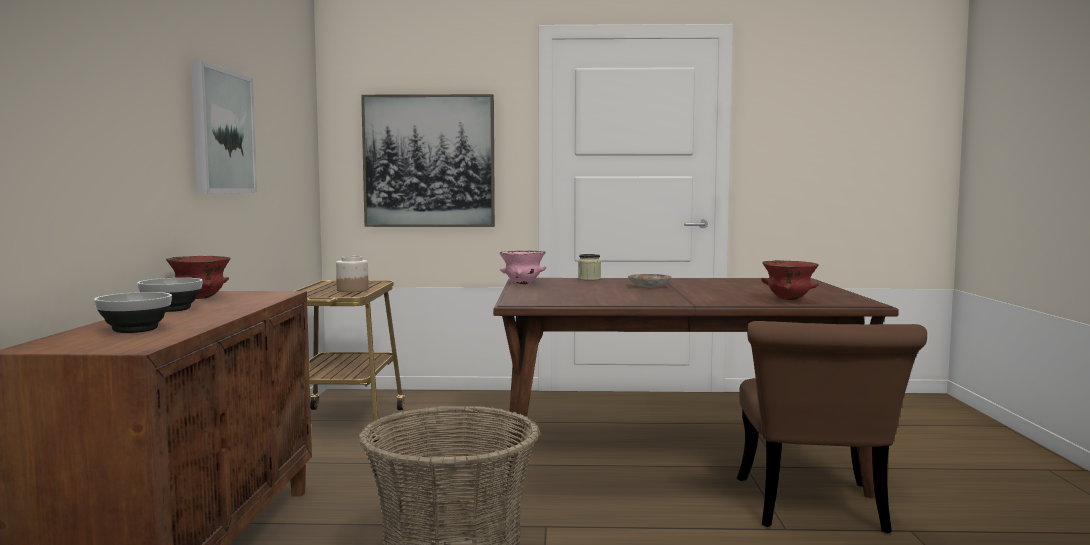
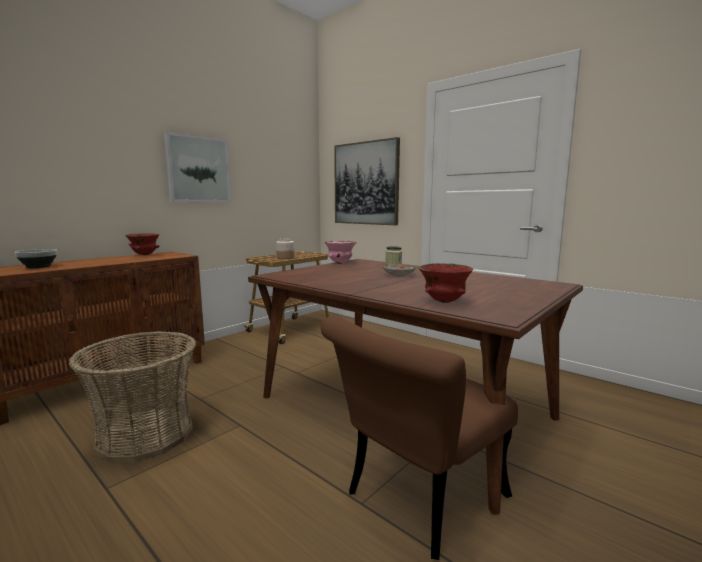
camera: 40 degrees right, 5 degrees up
(172, 309) = (106, 259): bowl -> none

